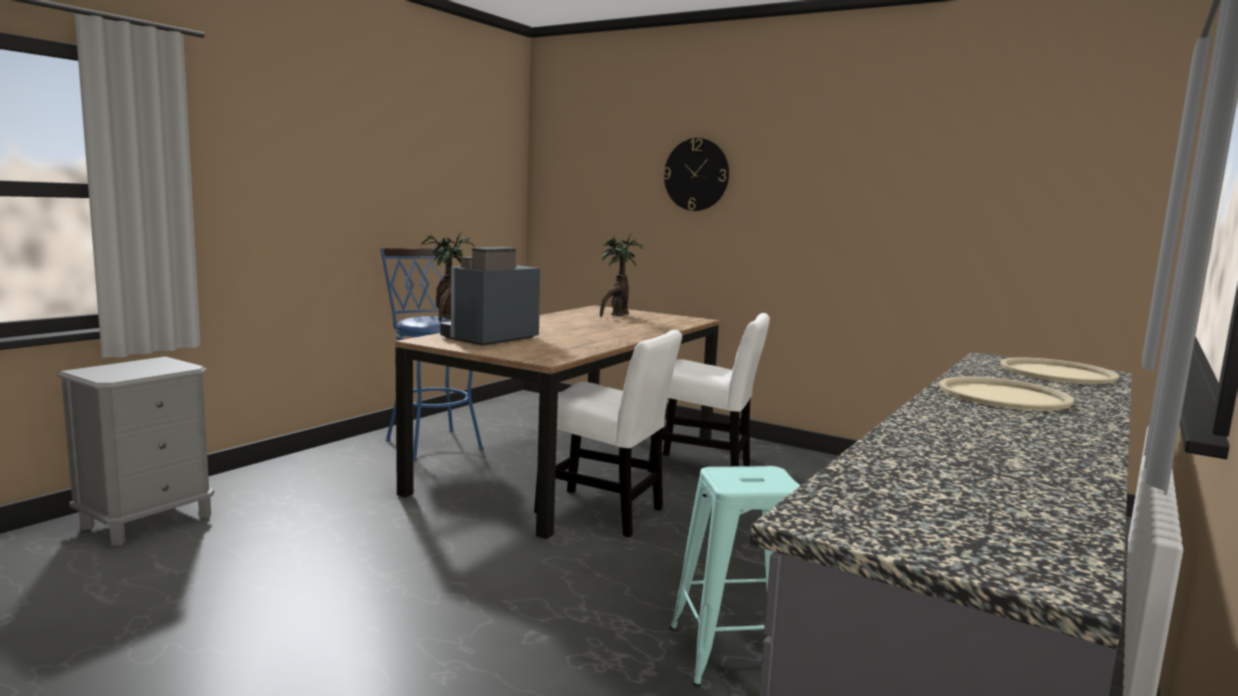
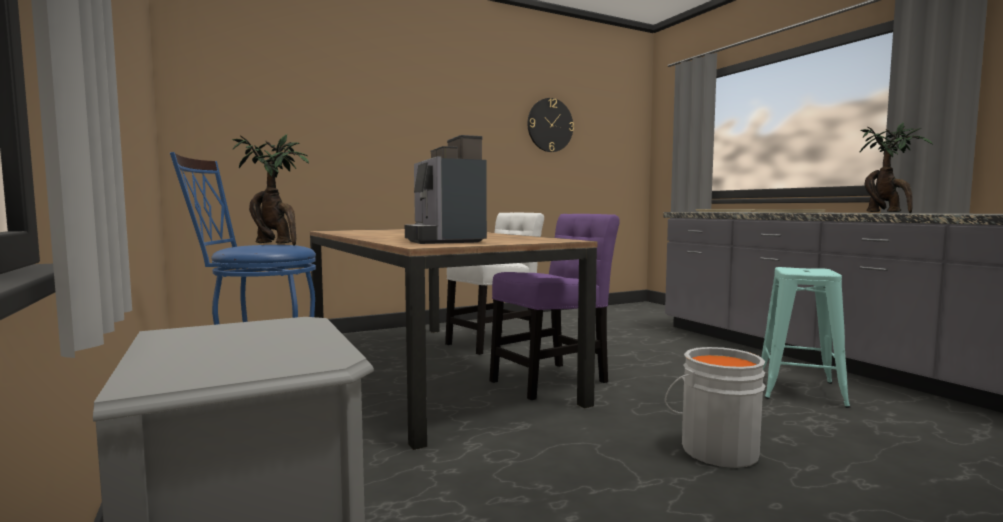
camera: 60 degrees left, 5 degrees down
(479, 601) = (717, 449): none -> grey bucket
(605, 513) = (553, 380): white chair -> purple chair
(616, 315) = (377, 231): potted plant -> potted plant (887, 213)
(696, 174) = (379, 108): wall clock -> wall clock (550, 125)

